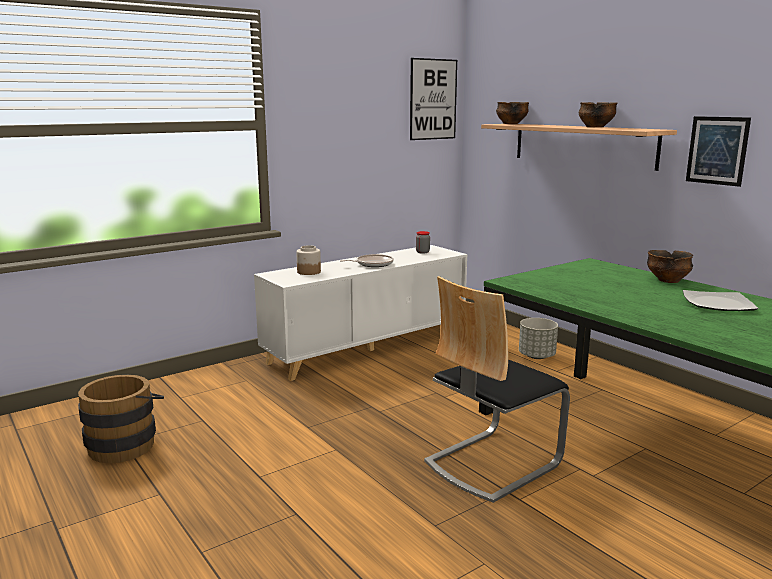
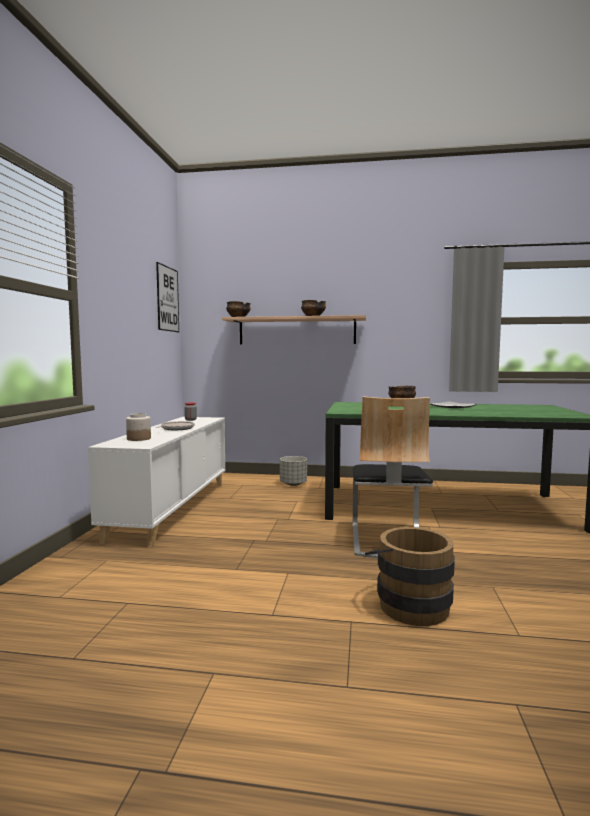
camera: 45 degrees left, 10 degrees down
(126, 443) = (77, 657): brown bucket -> brown bucket (409, 604)
(717, 150) = (393, 328): picture -> none

